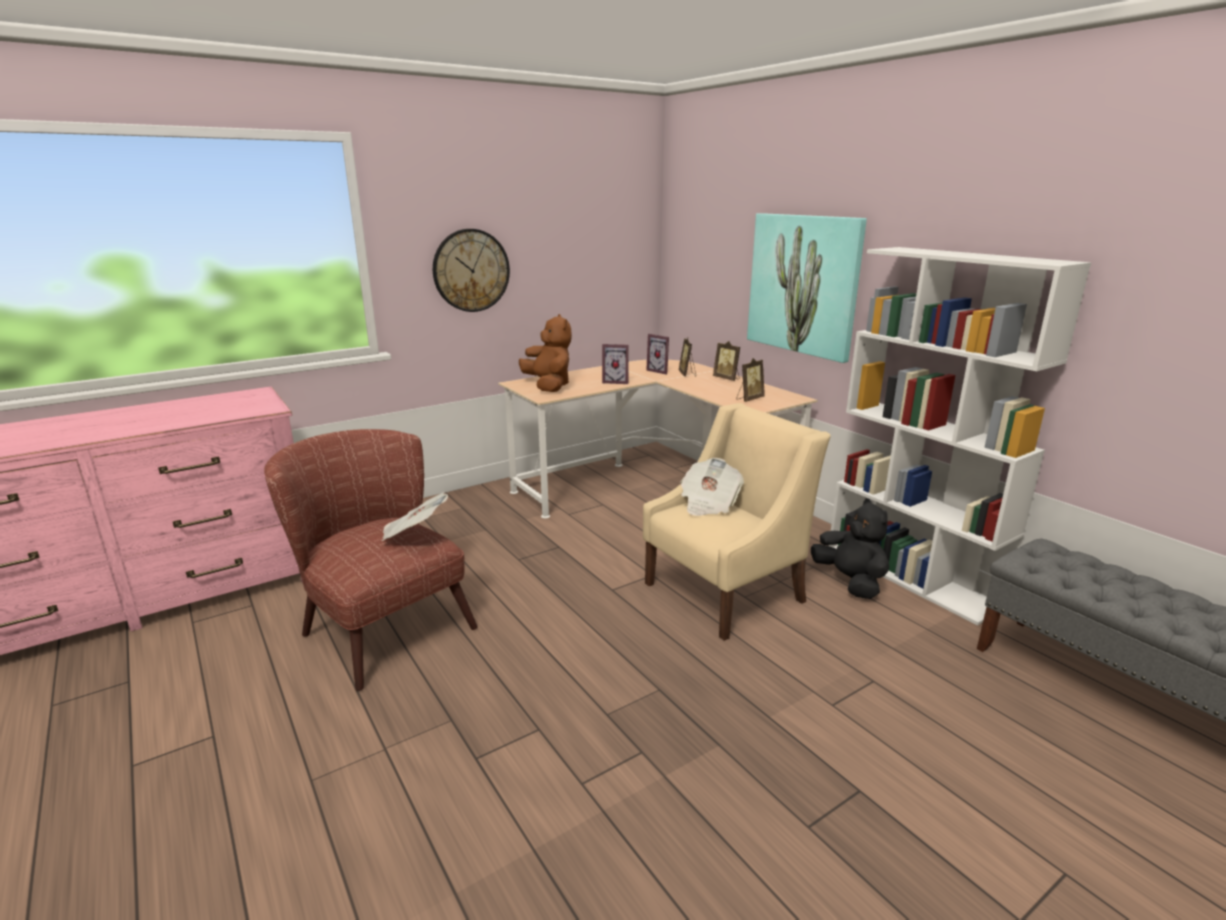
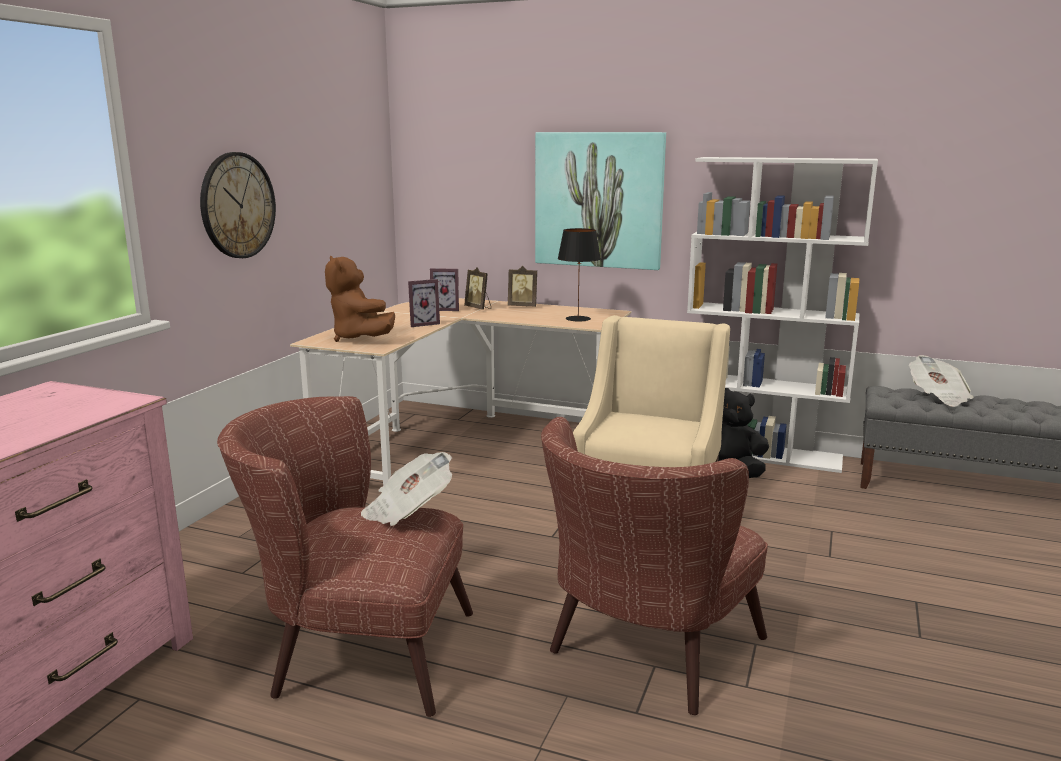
camera: 35 degrees left, 5 degrees down
(543, 717) = (644, 655): none -> brown armchair
(548, 386) = (359, 338): brown plush toy -> brown plush toy turned 150 degrees counterclockwise
(708, 503) = (630, 417): newspaper -> newspaper (938, 397)
(749, 399) = (577, 318): picture frame -> black table lamp

